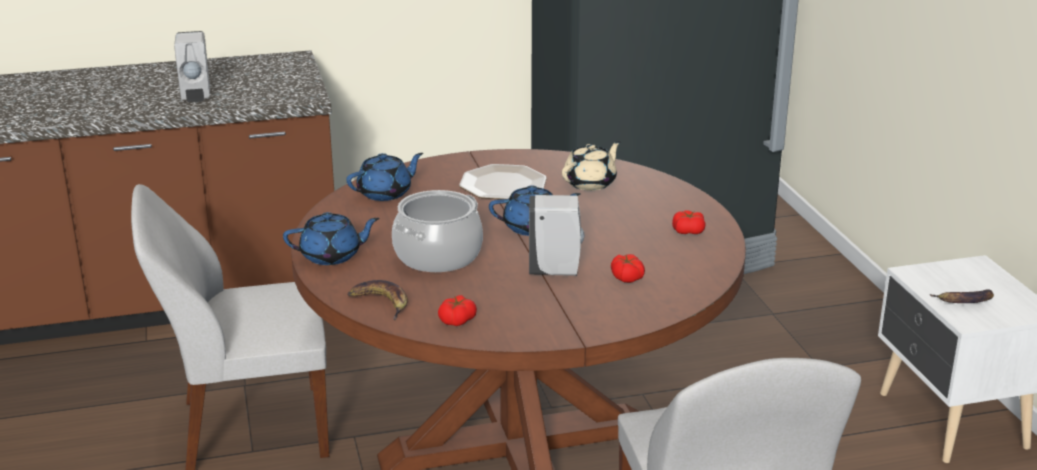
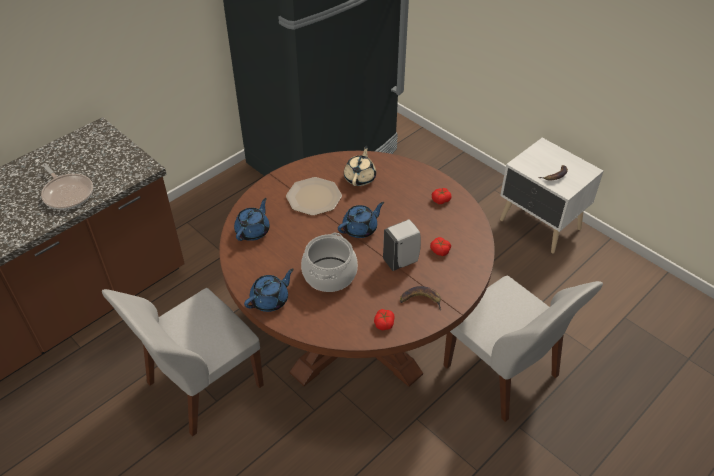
camera: 30 degrees left, 20 degrees up
(196, 96) = (67, 193): white soap dispenser -> frying pan
(381, 303) = (332, 328): banana -> banana (421, 300)

